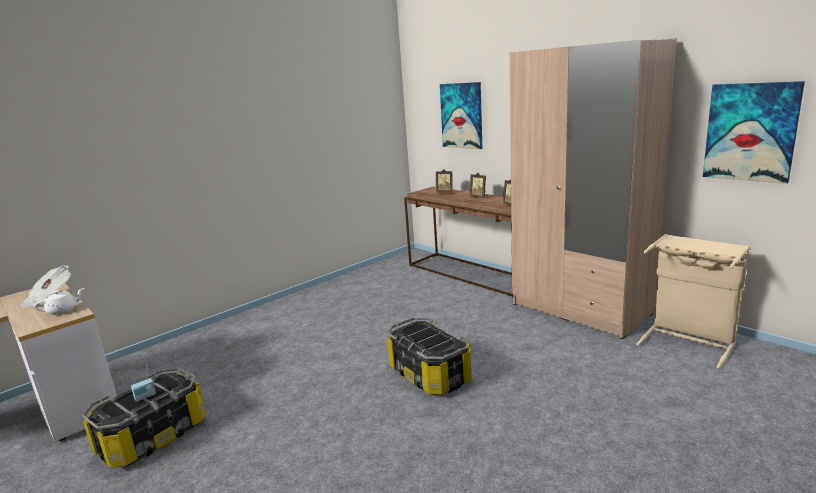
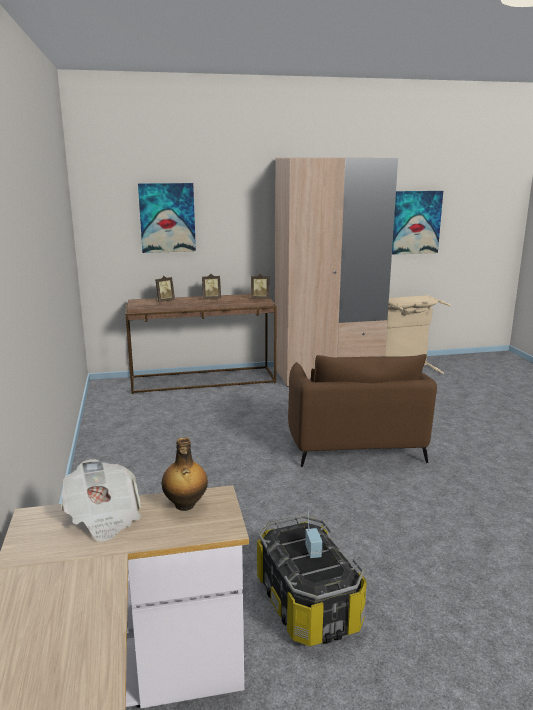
camera: 60 degrees left, 0 degrees up
(63, 310) = (185, 505): white teapot -> bottle
(429, 375) = (354, 444): storage box -> brown armchair

